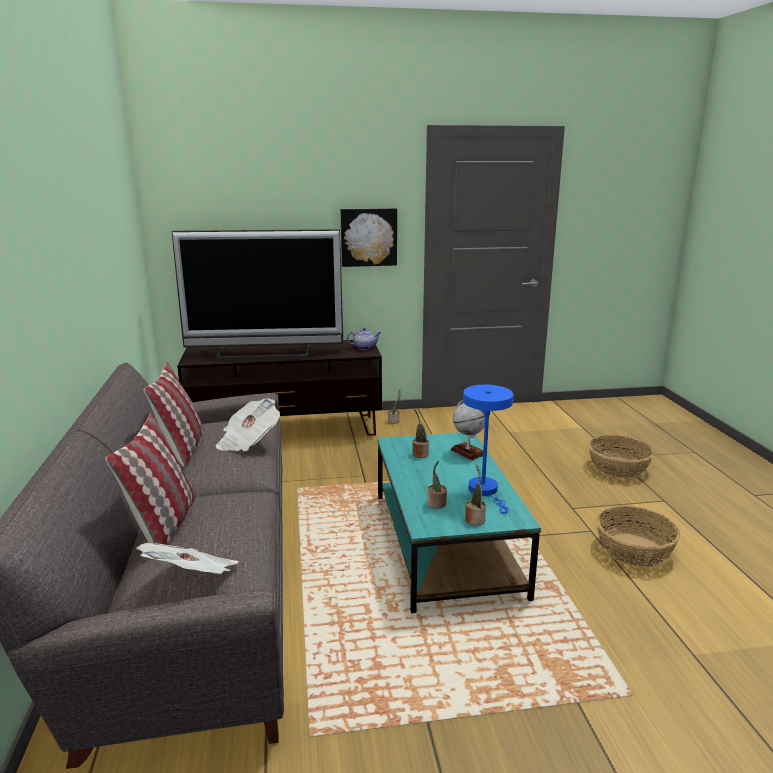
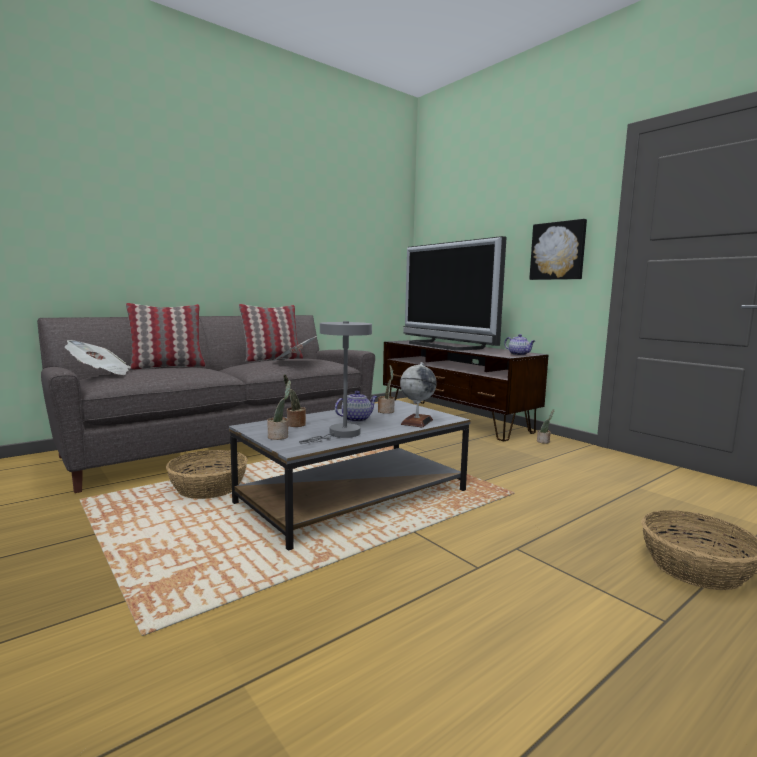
camera: 60 degrees right, 10 degrees down
(439, 473) = (356, 419): none -> teapot
(444, 542) = (355, 496): turquoise coffee table -> grey coffee table
(486, 491) = (340, 434): blue table lamp -> grey table lamp
(634, 550) = (469, 606): basket -> basket (209, 488)

